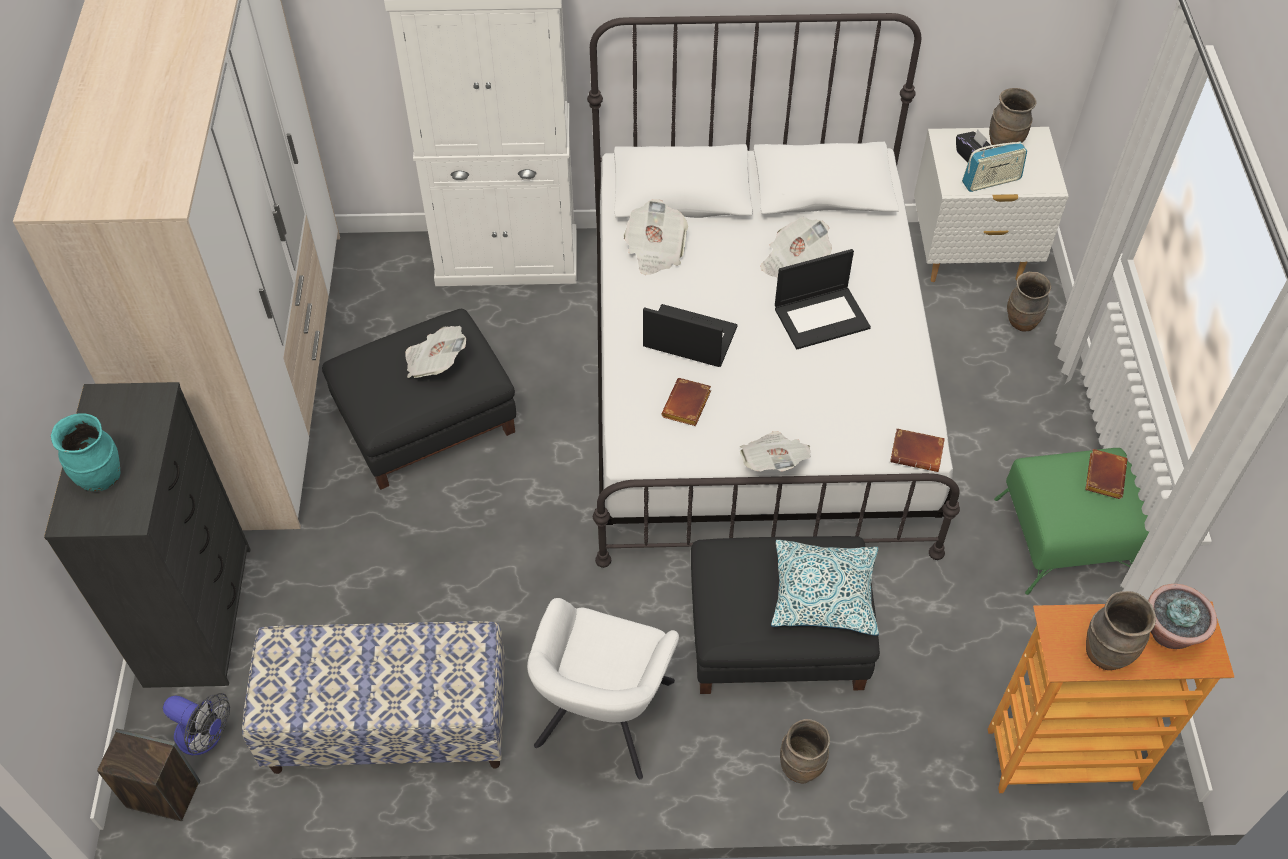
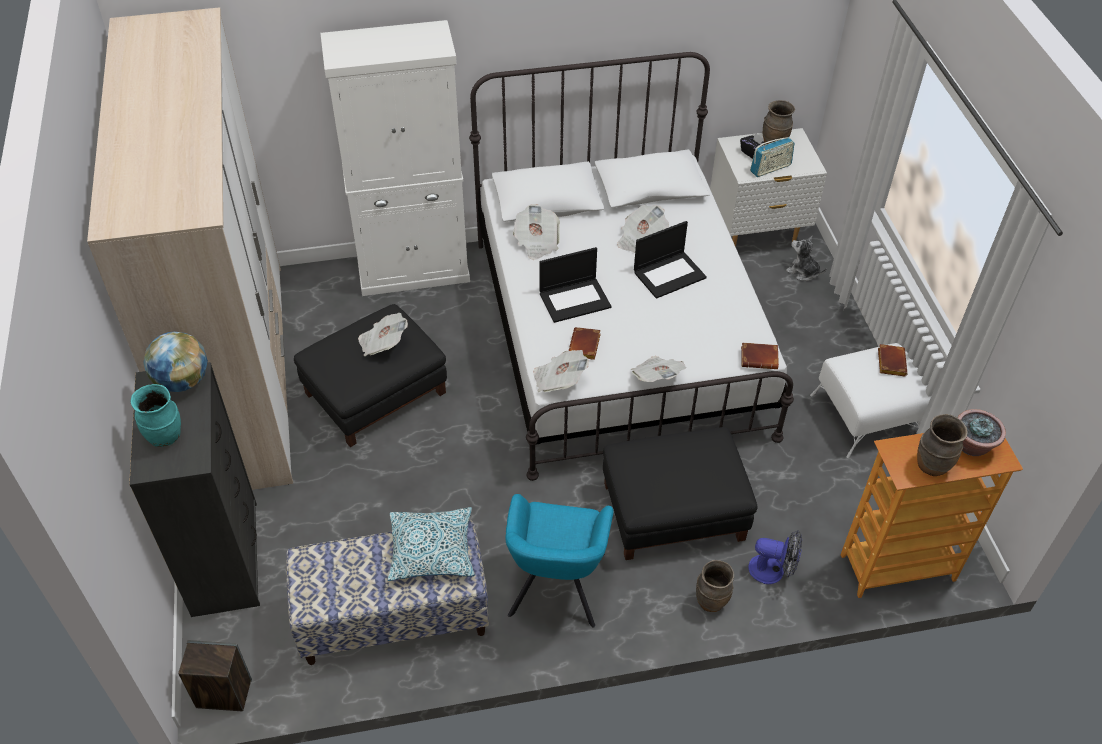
camera: 10 degrees left, 5 degrees down
(138, 404) = (182, 381): none -> globe
(205, 737) = (249, 646): fan -> fan (773, 571)
(603, 718) = (556, 588): white armchair -> turquoise armchair
(643, 449) = (559, 380): none -> newspaper
(688, 337) = (575, 299): laptop -> laptop turned 150 degrees clockwise
(824, 594) = (709, 469): pillow -> pillow (432, 550)
(1022, 322) = (803, 272): brown vase -> plush toy
(1063, 538) = (865, 416): green ottoman -> white ottoman

